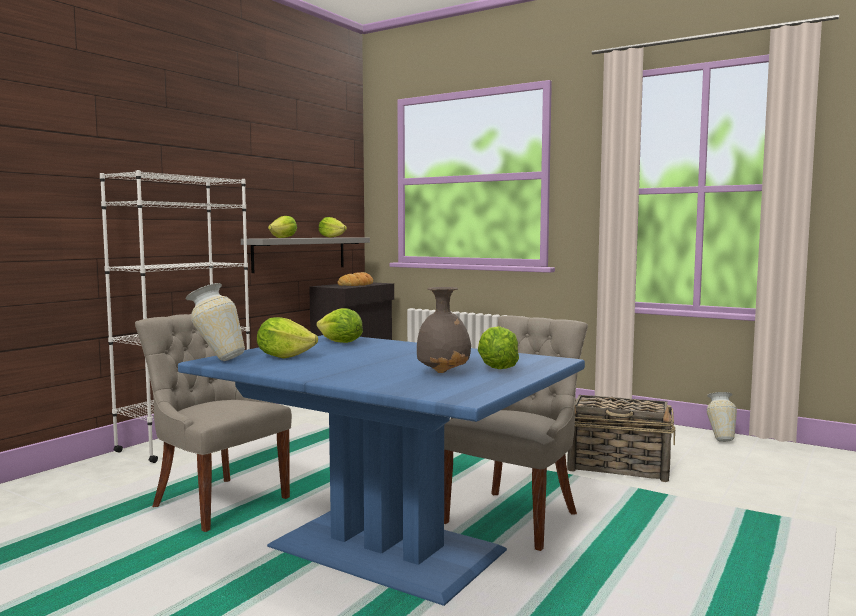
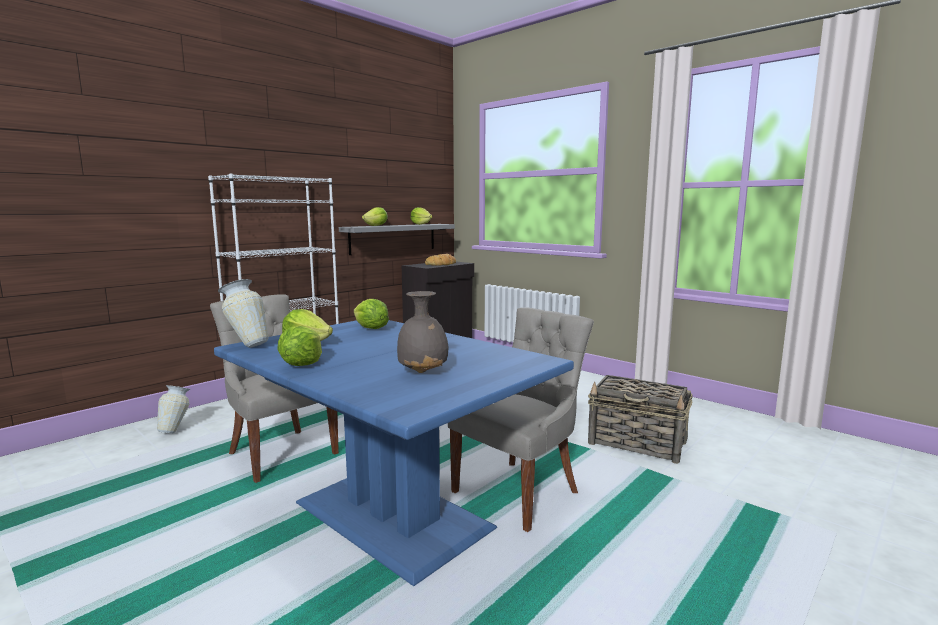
camera: 10 degrees right, 5 degrees up
(496, 368) = (477, 369): lettuce -> lettuce (302, 364)
(720, 439) = (746, 419): vase -> vase (177, 430)

